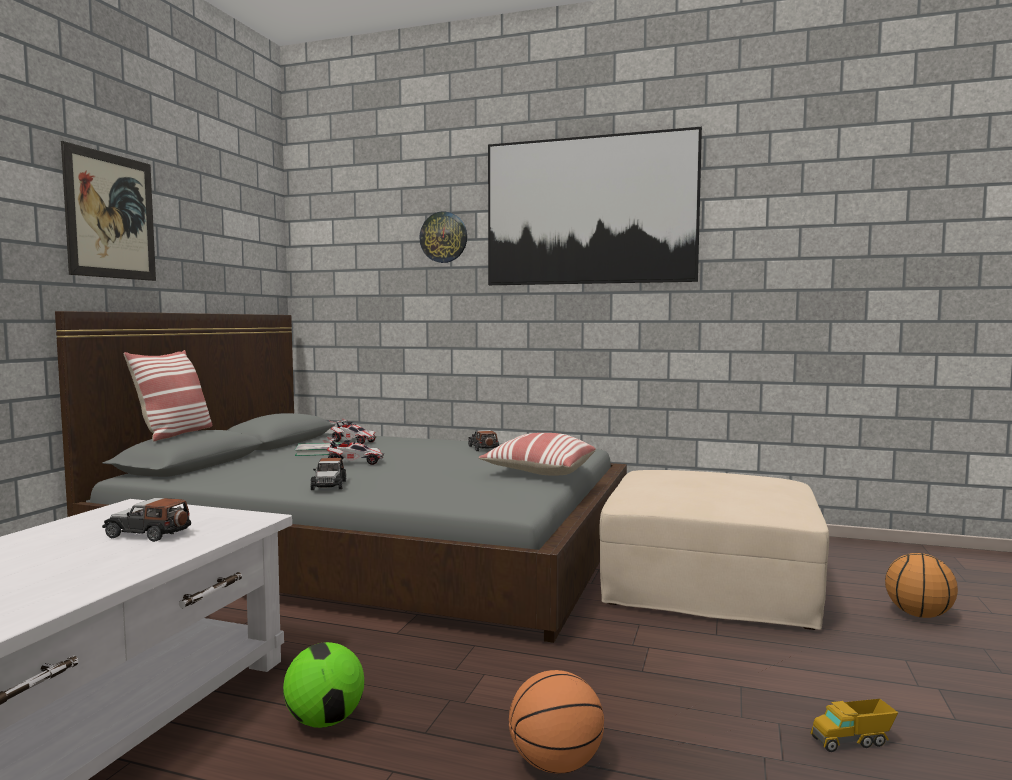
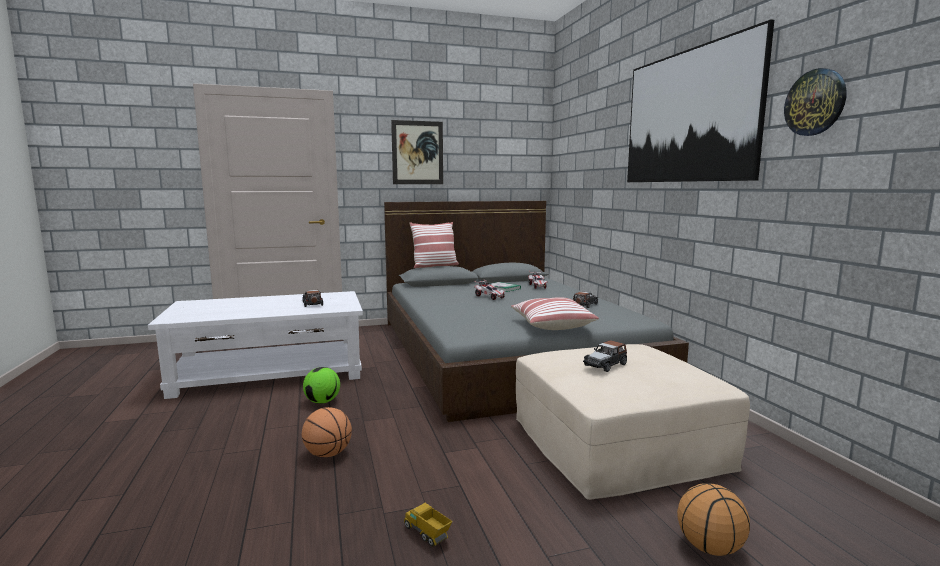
camera: 55 degrees right, 5 degrees up
(329, 485) = (440, 304): toy car -> toy car (605, 365)
(443, 237) = (610, 145): wall clock -> wall clock (815, 102)

